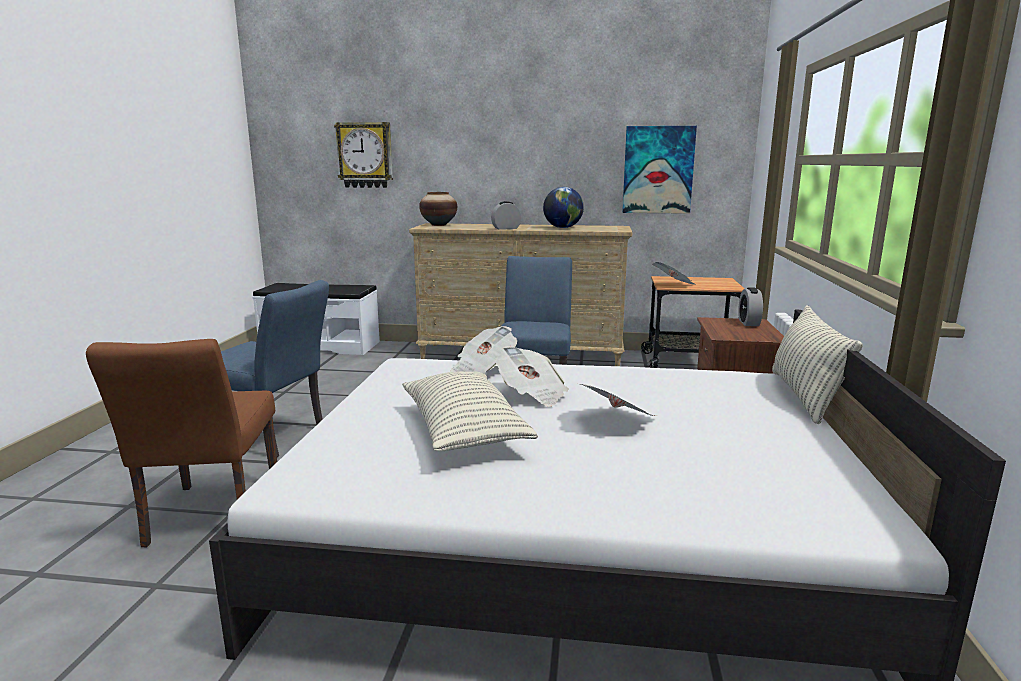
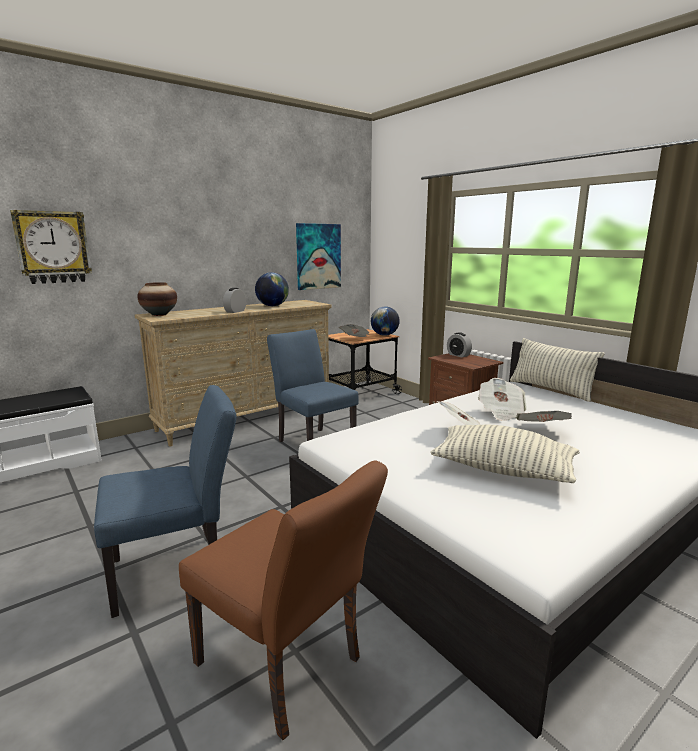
camera: 45 degrees left, 0 degrees up
(482, 368) = (391, 426): newspaper -> newspaper (501, 412)
(729, 287) = (384, 335): none -> globe

